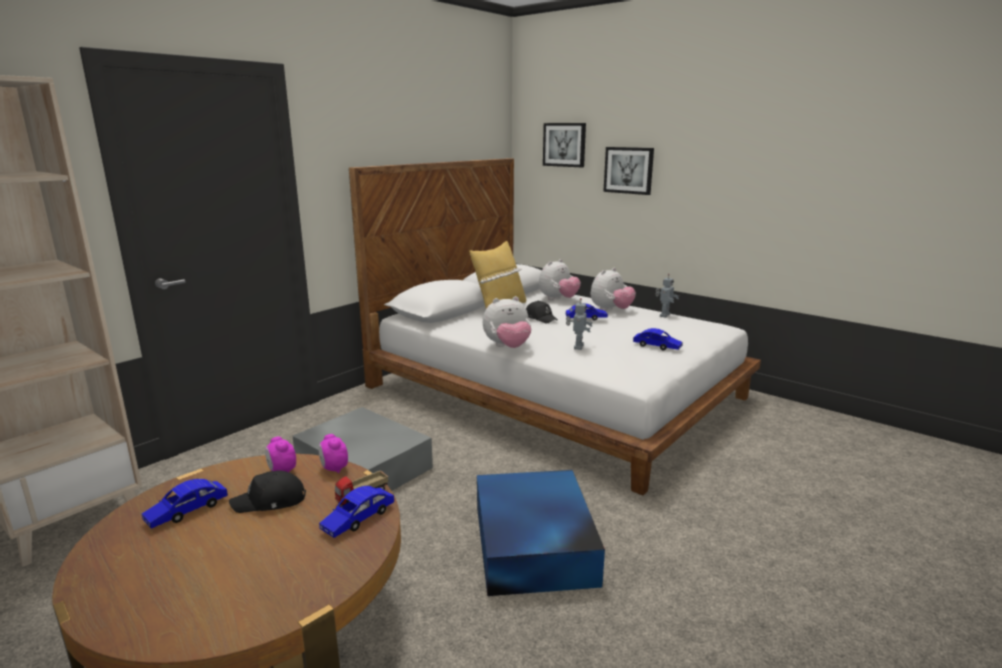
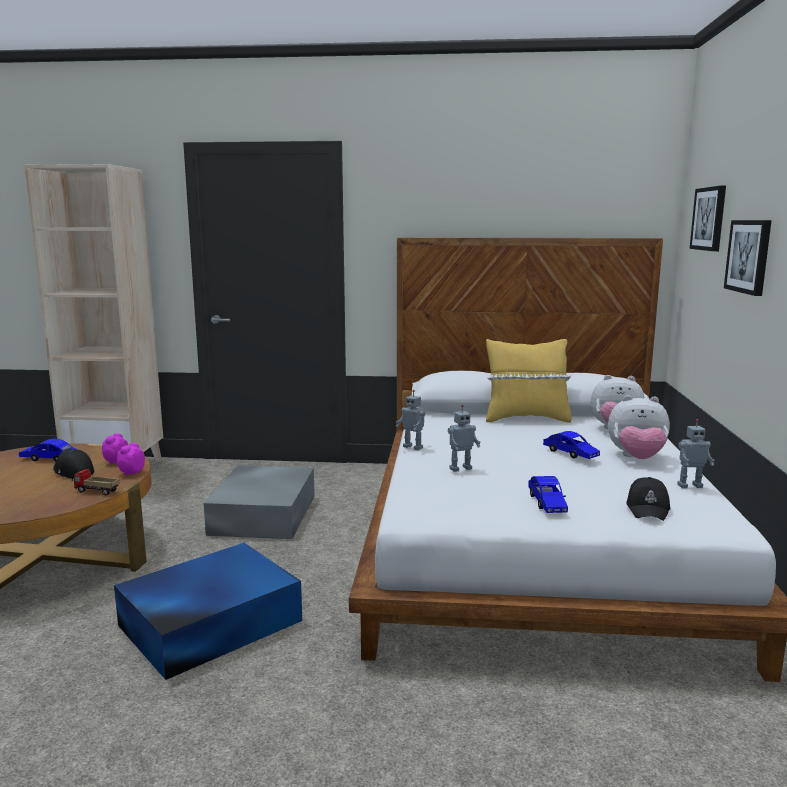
camera: 55 degrees right, 5 degrees down
(358, 519) = (63, 500): blue toy car -> none
(507, 347) = (413, 447): plush toy -> toy robot
(540, 318) = (526, 438): black cap -> black cap (648, 508)

